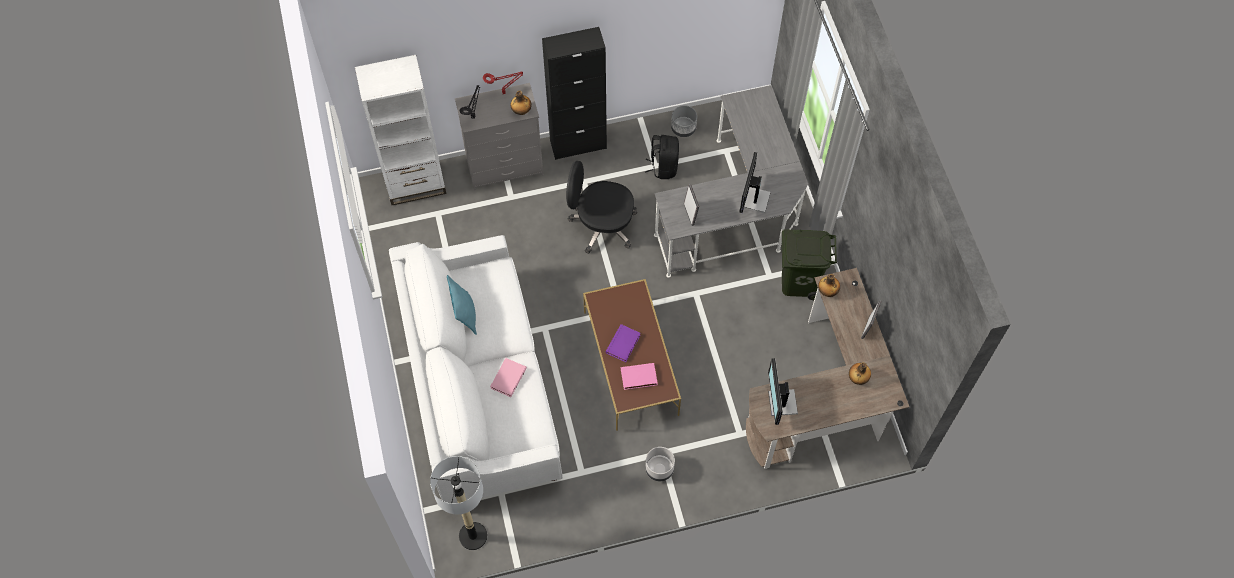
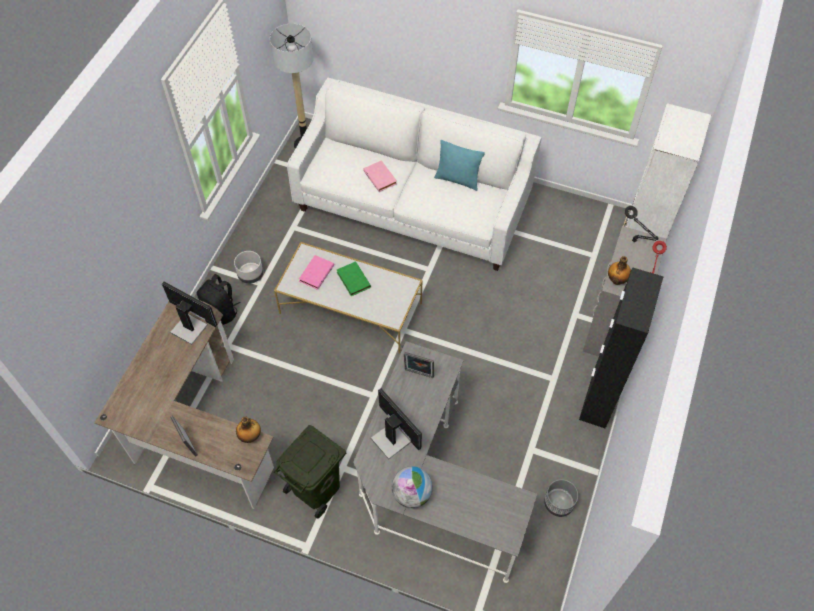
camera: 125 degrees right, 5 degrees down
(602, 225) = (496, 365): black office chair -> none
(623, 344) = (352, 280): purple book -> green book
(630, 362) = (351, 308): brown coffee table -> white coffee table
(663, 166) = (525, 456): black backpack -> black backpack (221, 312)
(782, 164) = (412, 494): none -> globe
(857, 378) = (154, 400): bottle -> none

